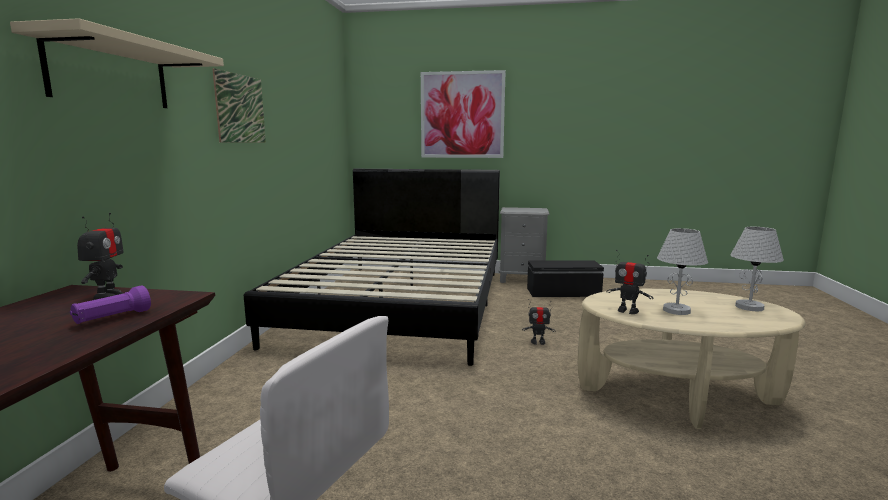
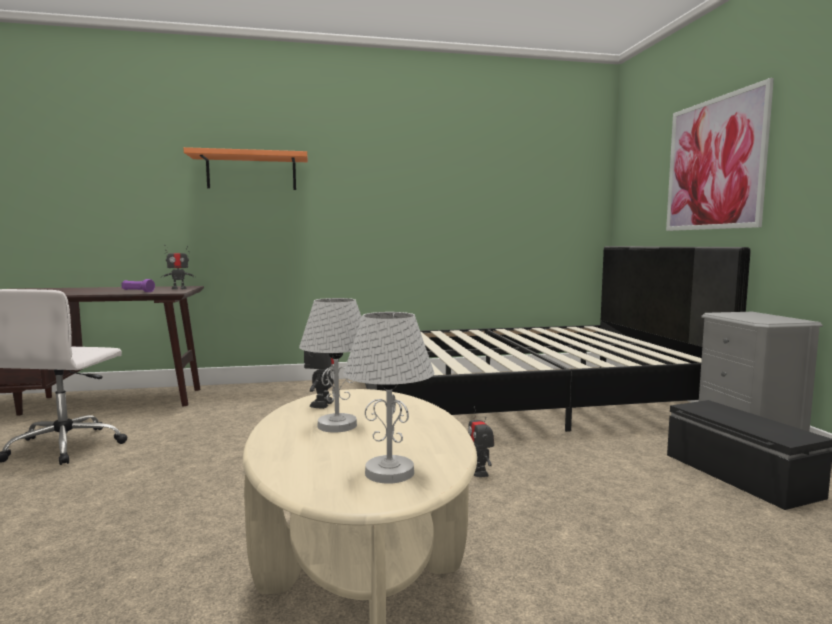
camera: 70 degrees right, 5 degrees down
(110, 74) = (251, 172): beige shelf -> orange shelf
(240, 108) = (384, 186): picture -> none

